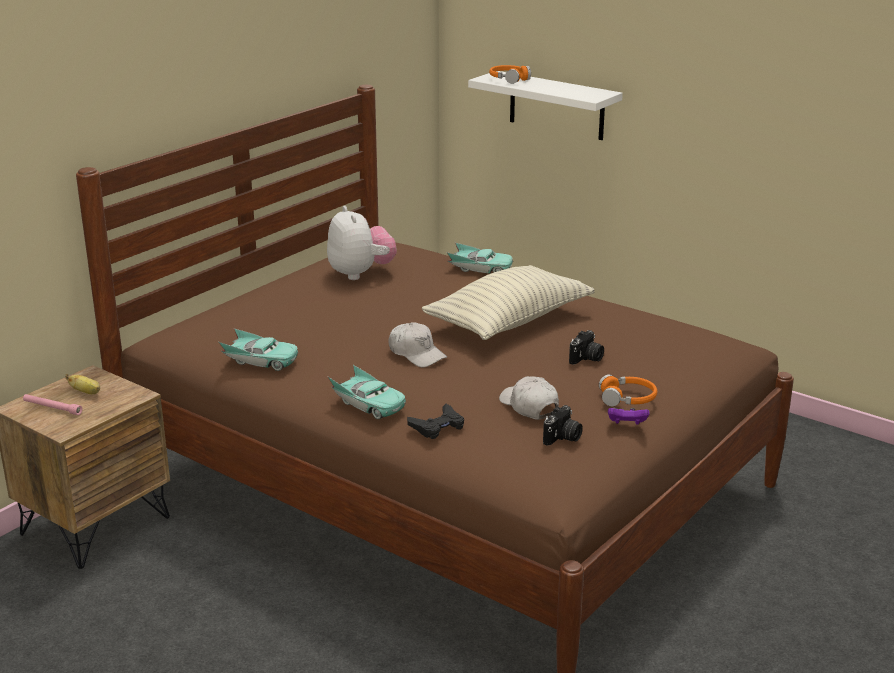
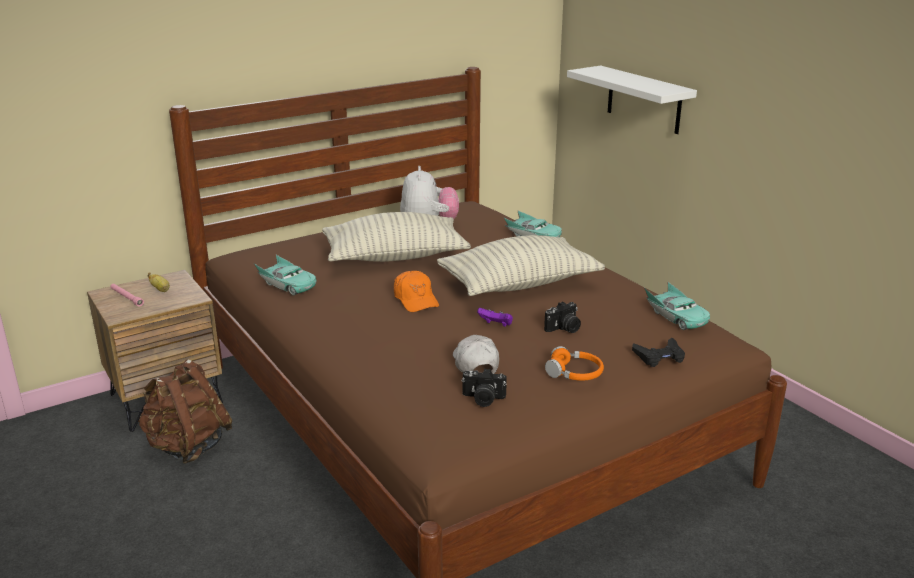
camera: 20 degrees right, 0 degrees up
(164, 570) = (188, 447): none -> brown backpack
(354, 312) = (395, 257): none -> pillow
(368, 404) = (339, 336): turquoise toy car -> turquoise toy car (676, 316)
(416, 354) = (415, 299): white cap -> orange cap
(437, 426) = (379, 367): black game controller -> black game controller (659, 357)
(509, 79) = (603, 72): orange headphones -> none
(563, 438) = (483, 399): camera -> camera turned 45 degrees clockwise
(627, 424) = (555, 398): purple game controller -> purple game controller (496, 325)

